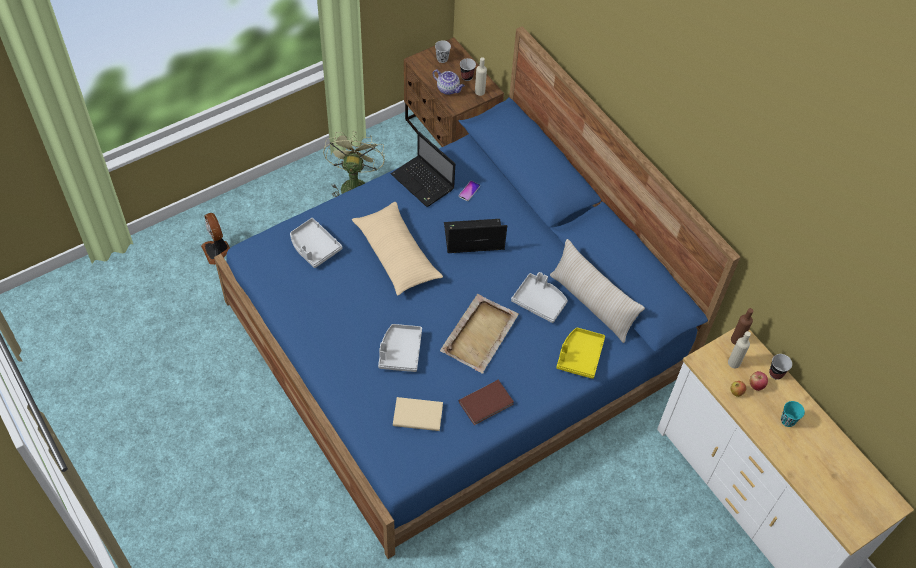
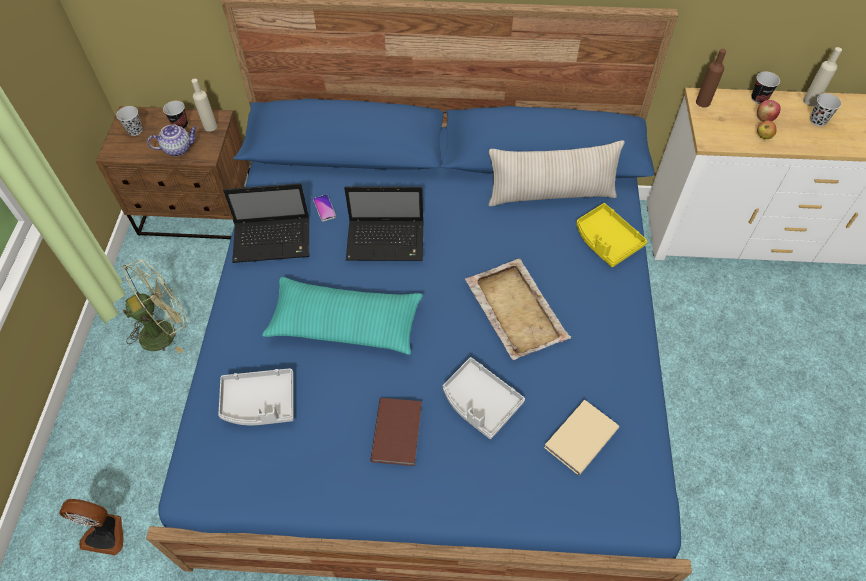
camera: 50 degrees left, 0 degrees up
(354, 184) = (165, 330): green fan -> green fan turned 105 degrees clockwise
(396, 254) = (345, 323): beige pillow -> turquoise pillow
(472, 238) = (387, 241): laptop -> laptop turned 120 degrees counterclockwise
(487, 403) = (611, 358): brown book -> brown book (398, 431)
(539, 301) = (514, 233): grey tray -> none
(734, 362) = (728, 119): beige bottle -> beige bottle (810, 101)
(787, 420) = (818, 120): turquoise cup -> black cup

